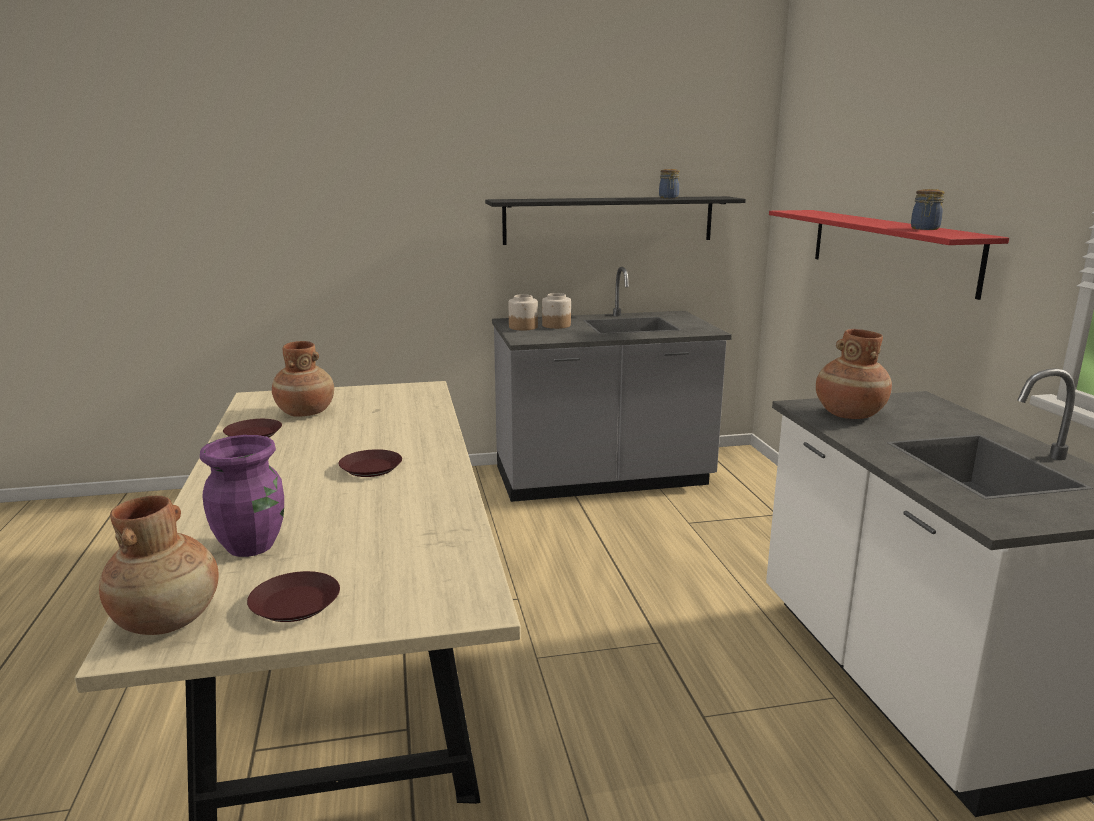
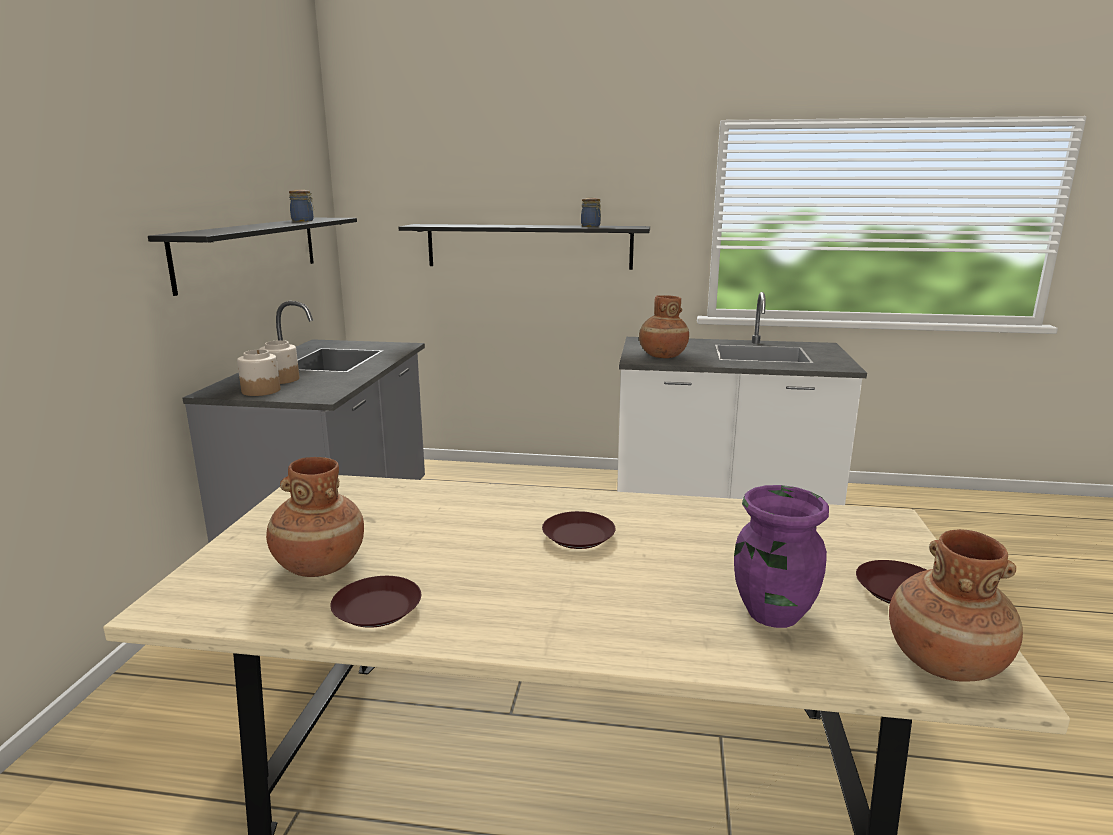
camera: 70 degrees left, 0 degrees up
(889, 248) = (529, 246): red shelf -> black shelf

